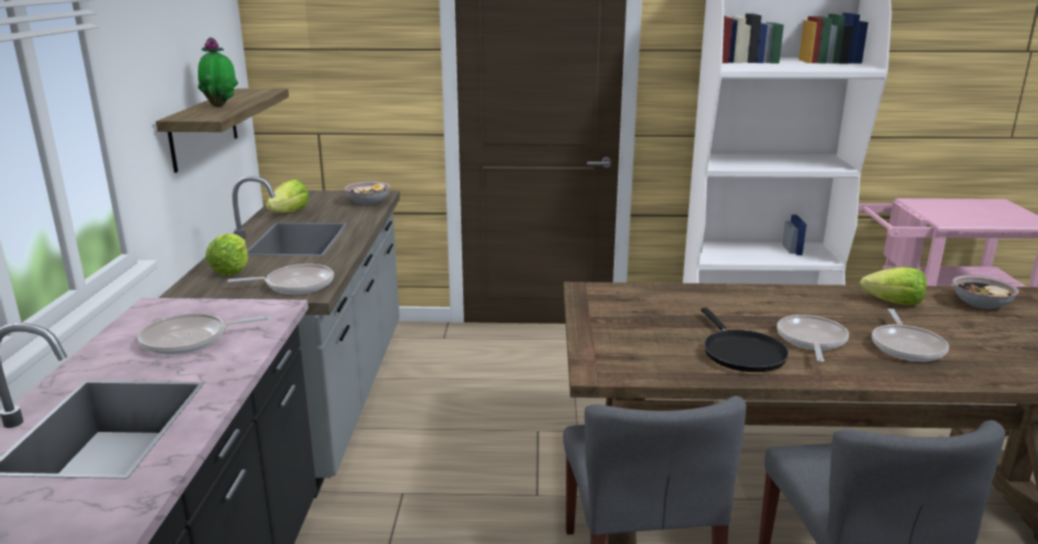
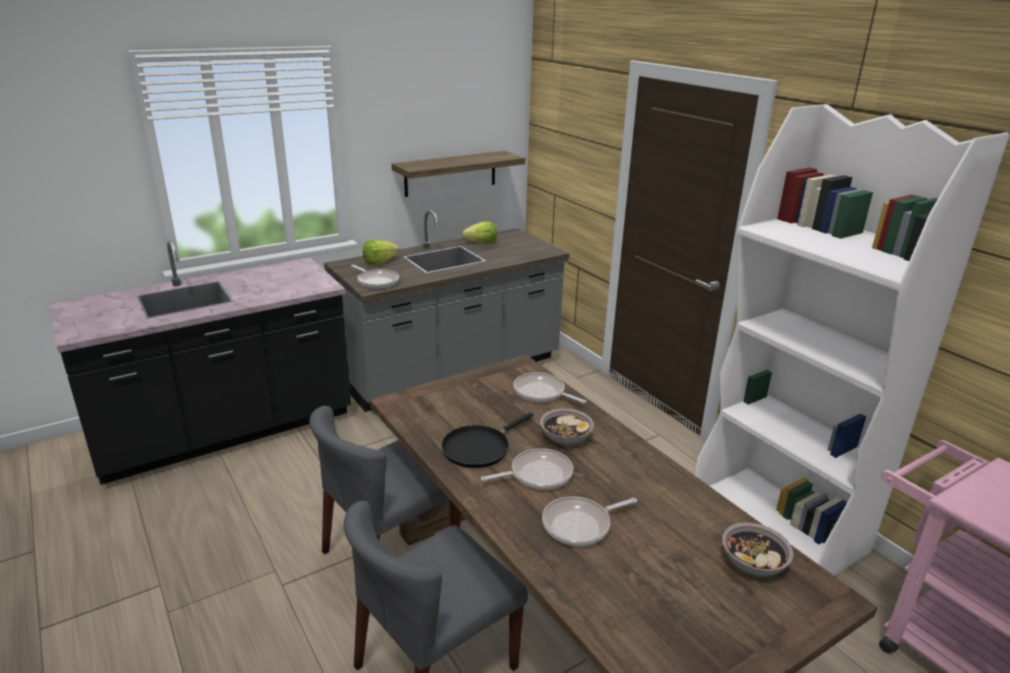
camera: 55 degrees right, 5 degrees up
(190, 340) = (273, 283): frying pan -> frying pan (541, 393)
(221, 106) = (446, 162): potted plant -> none
(368, 202) = (532, 253): bowl -> bowl (565, 437)
(894, 302) = (680, 506): lettuce -> none

